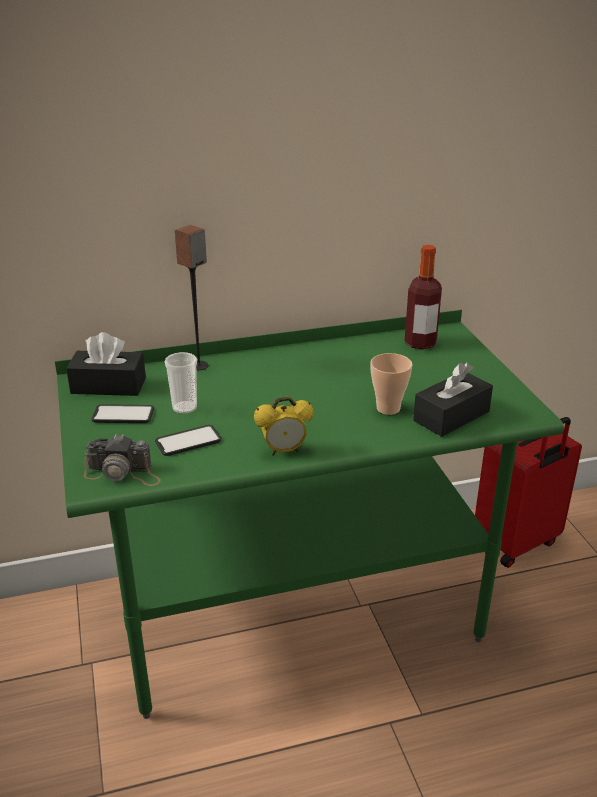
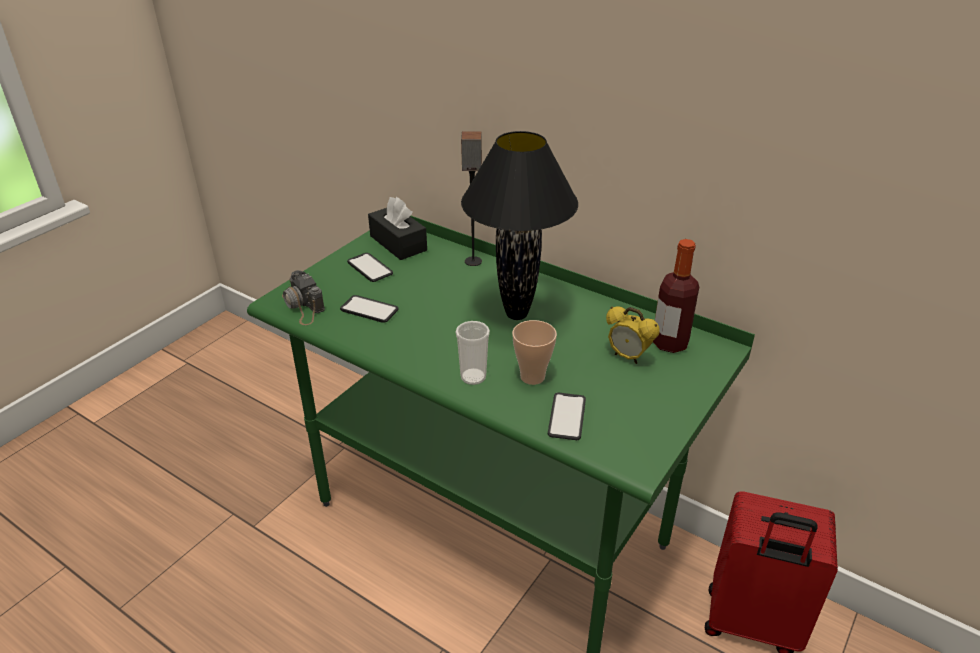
camera: 50 degrees right, 5 degrees up
(184, 408) = (409, 286): cup -> cup (473, 377)
(284, 451) = (406, 356): alarm clock -> alarm clock (628, 357)
(303, 381) = (516, 315): none -> black table lamp
(451, 416) = (567, 417): black tissue box -> phone

